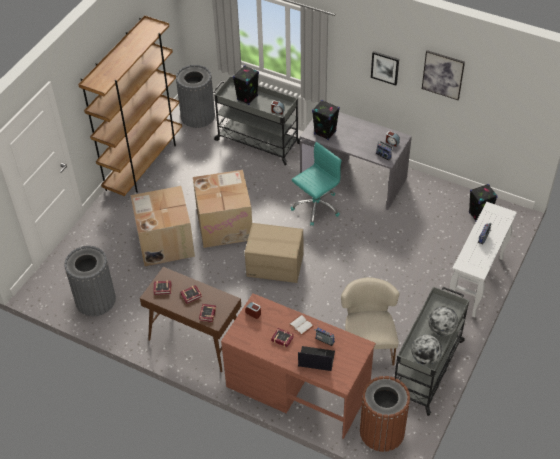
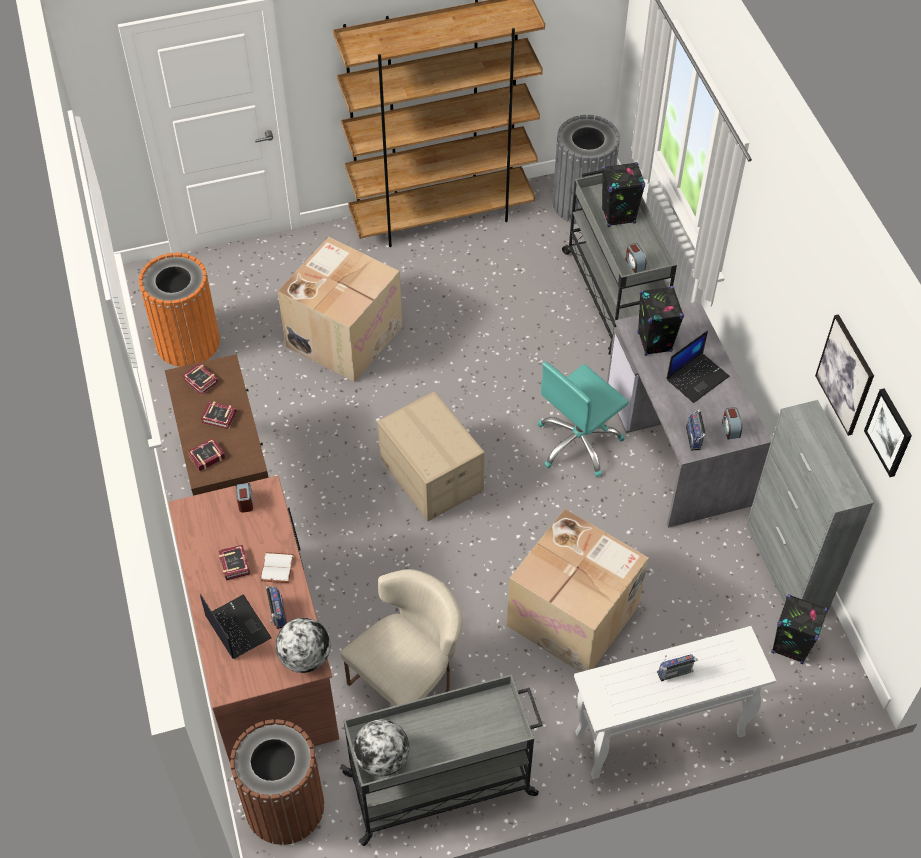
camera: 45 degrees right, 5 degrees up
(95, 300) = (187, 342): grey trash can -> orange trash can
(225, 224) = (439, 372): cardboard box -> cardboard box (575, 615)
(316, 206) = (578, 443): turquoise office chair -> turquoise office chair turned 135 degrees clockwise
(357, 133) = (697, 377): none -> laptop
(385, 67) = (789, 302): picture -> picture (889, 432)
(441, 329) = (453, 743): globe -> globe (305, 657)
(444, 190) = (786, 568): none -> grey cabinet

